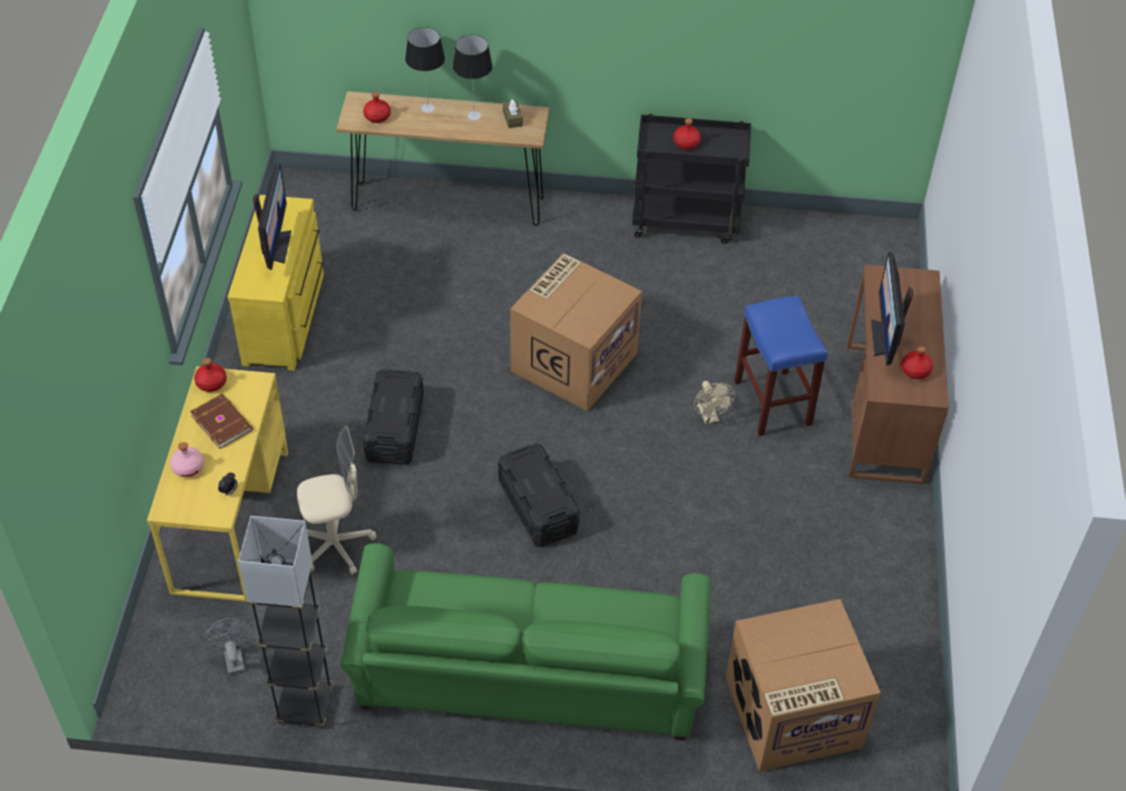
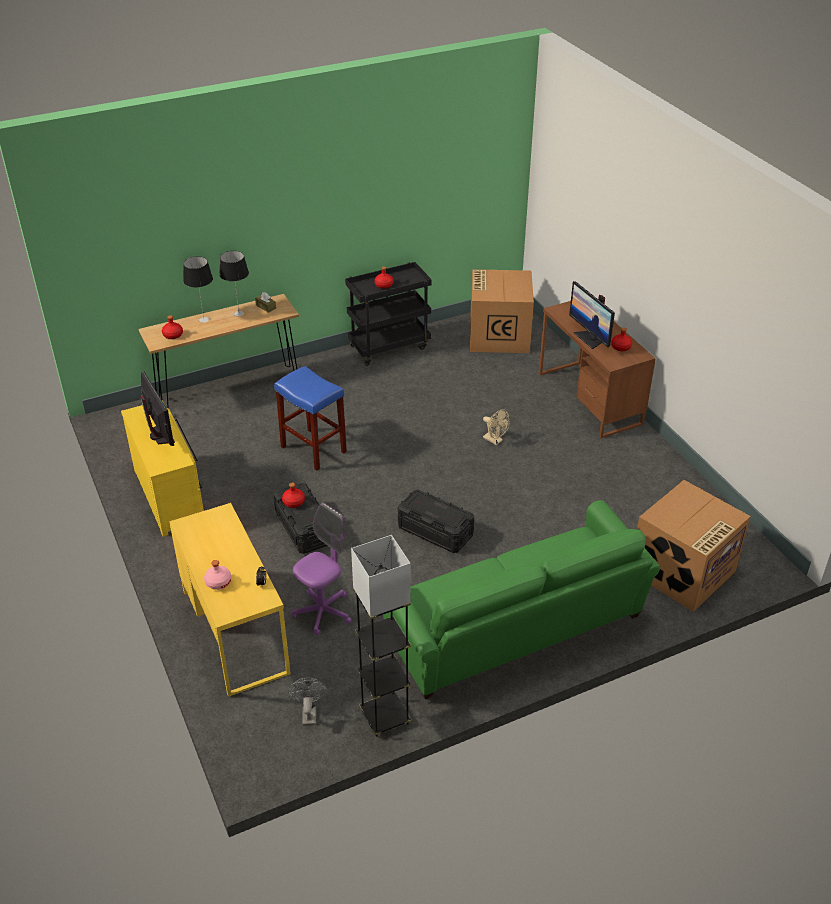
camera: 30 degrees left, 10 degrees down
(211, 383) = (189, 526): red bottle -> red bottle (293, 502)
(222, 422) = (219, 545): brown book -> none
(233, 657) = (309, 713): grey fan -> grey fan turned 45 degrees clockwise
(336, 546) = (322, 612): beige office chair -> purple office chair
(573, 360) = (386, 444): cardboard box -> cardboard box (498, 335)
(771, 402) = (523, 418): blue stool -> blue stool (312, 449)

